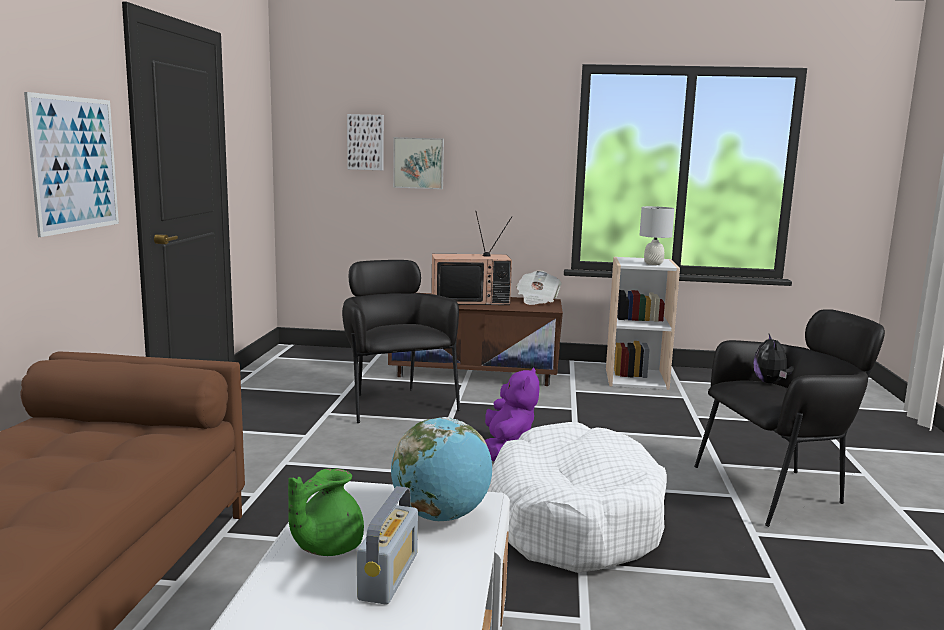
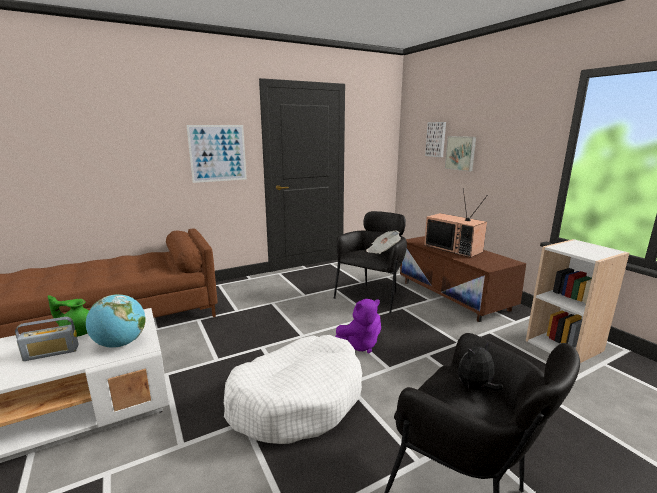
camera: 55 degrees right, 5 degrees up
(537, 300) = (500, 259): newspaper -> newspaper (382, 251)
(653, 264) = (583, 252): grey table lamp -> none

